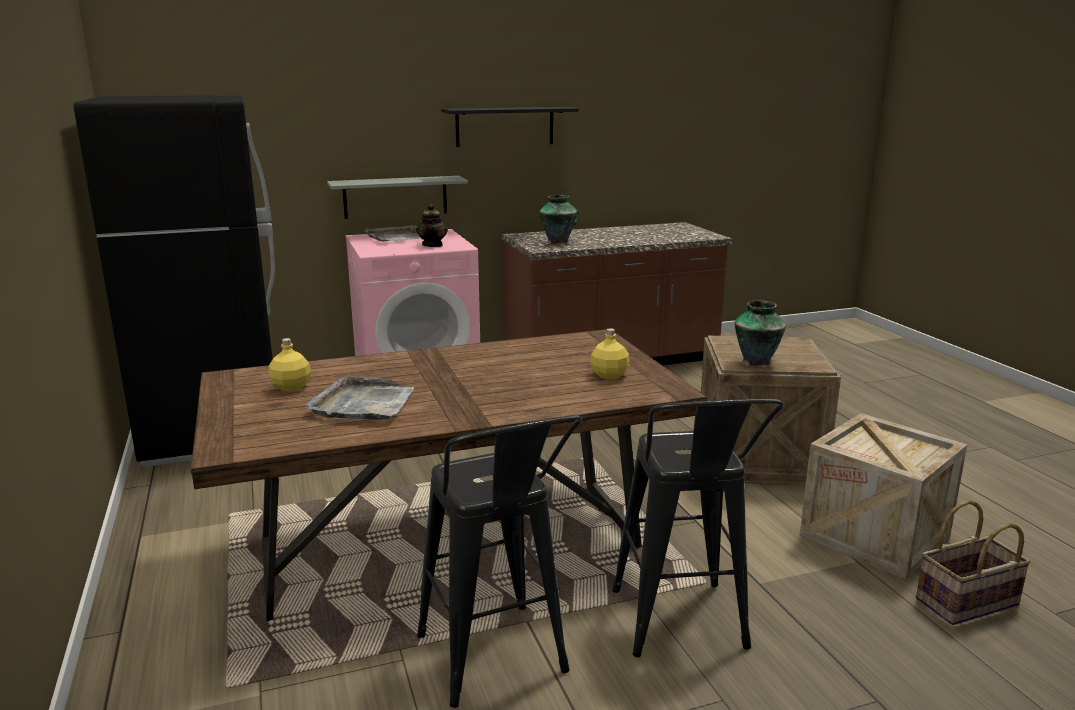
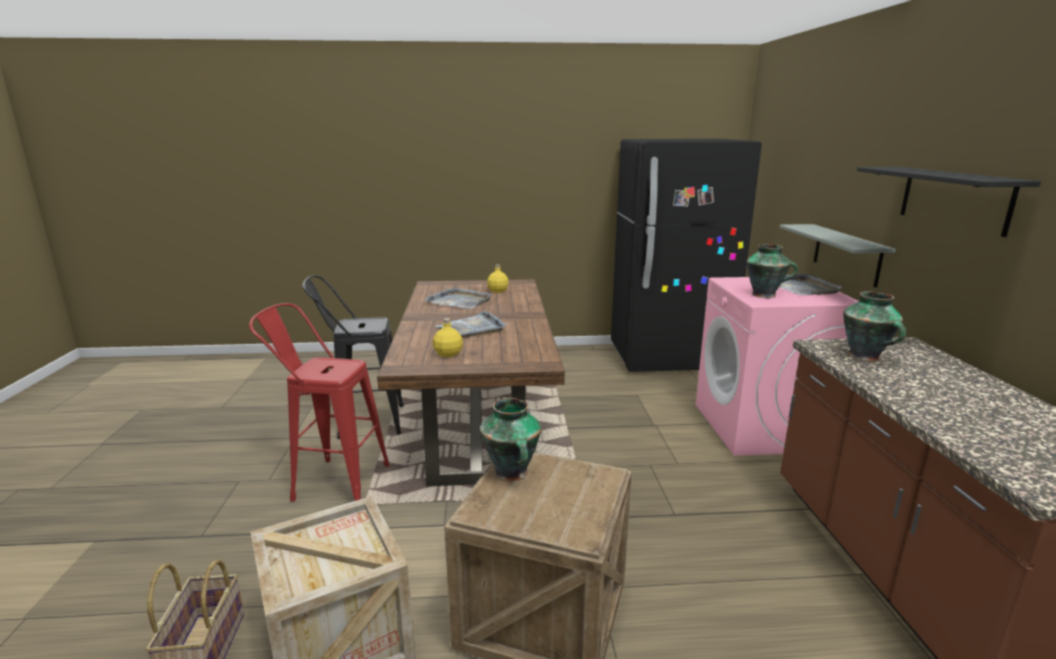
camera: 105 degrees right, 0 degrees up
(433, 245) = (765, 295): teapot -> vase
(506, 377) = (471, 328): none -> grey tray
(681, 629) = (332, 481): black stool -> red stool

